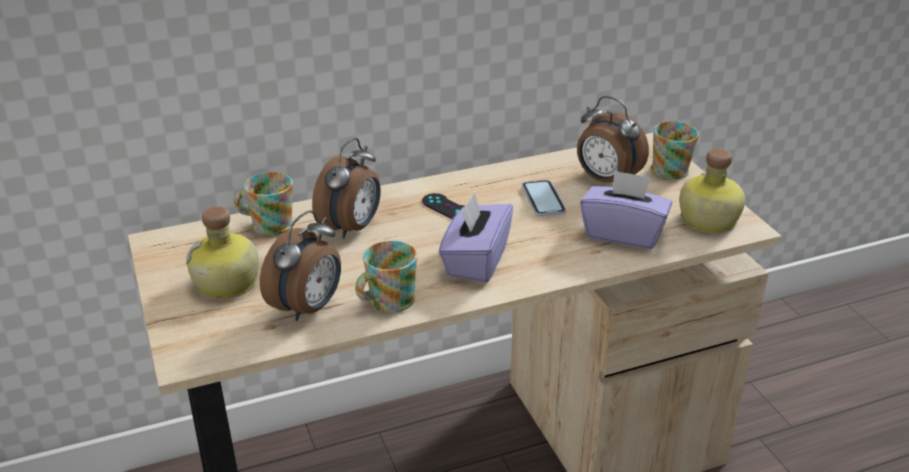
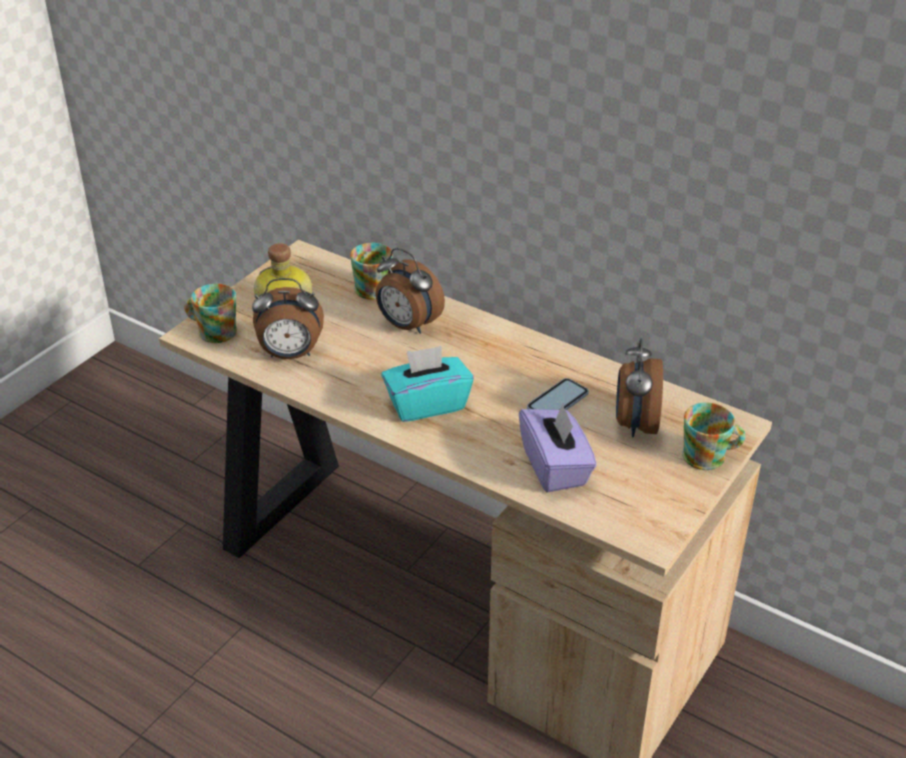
camera: 55 degrees right, 5 degrees up
(352, 228) = (407, 325): alarm clock -> alarm clock turned 45 degrees clockwise
(386, 301) = (331, 385): mug -> mug (213, 331)
(446, 207) = (487, 356): black game controller -> none
(475, 261) = (427, 404): purple tissue box -> turquoise tissue box
(706, 220) = (635, 510): bottle -> none

